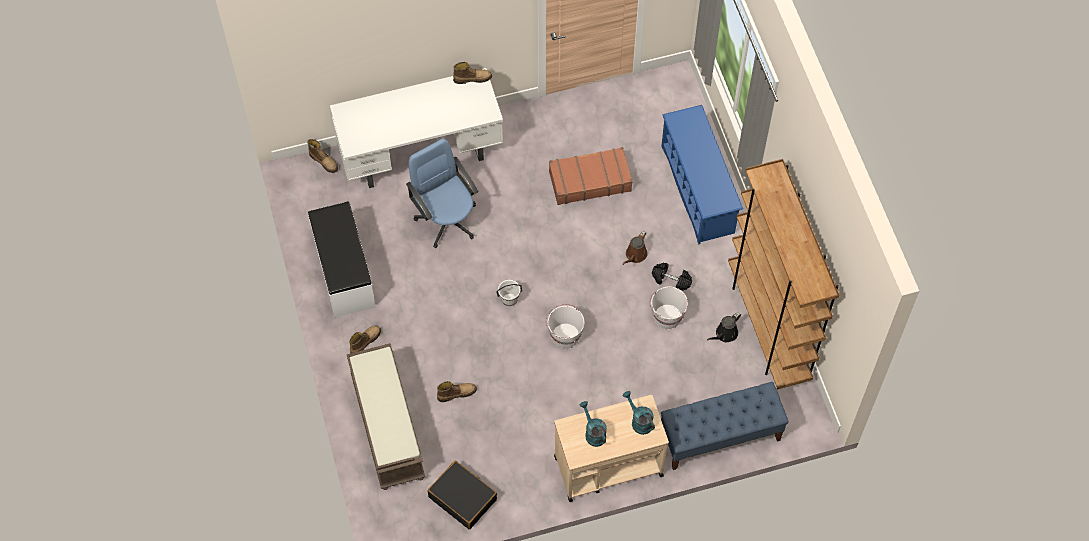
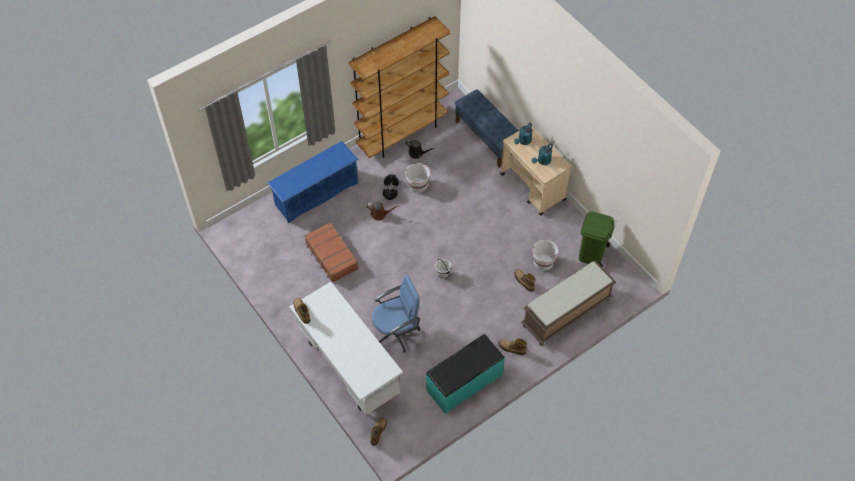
camera: 110 degrees left, 5 degrees down
(343, 272) = (464, 382): white bench -> turquoise bench
(447, 219) = (396, 332): blue office chair -> blue office chair turned 150 degrees counterclockwise
(463, 498) = (591, 254): black suitcase -> green trash can
(565, 335) = (455, 235): white bucket -> white bucket (543, 262)

